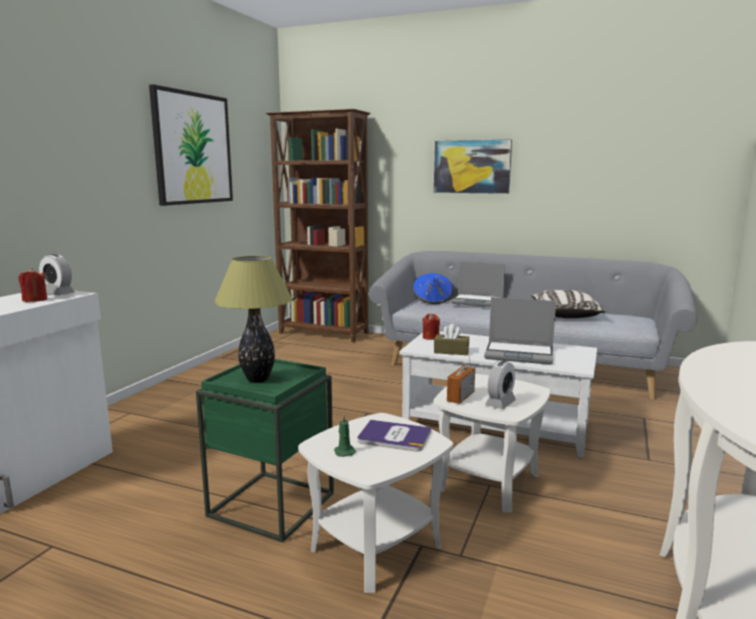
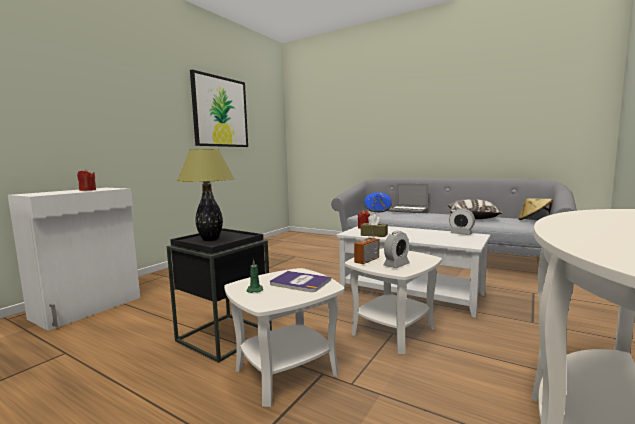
camera: 10 degrees right, 5 degrees down
(58, 294) = (106, 188): alarm clock -> alarm clock (461, 234)
(271, 504) = (224, 336): green side table -> black side table
(324, 333) = (309, 236): brown bookcase -> none
(472, 167) = (406, 119): picture -> none
(520, 354) = (426, 237): laptop -> none
(642, 318) = (534, 220): none -> beige hat

